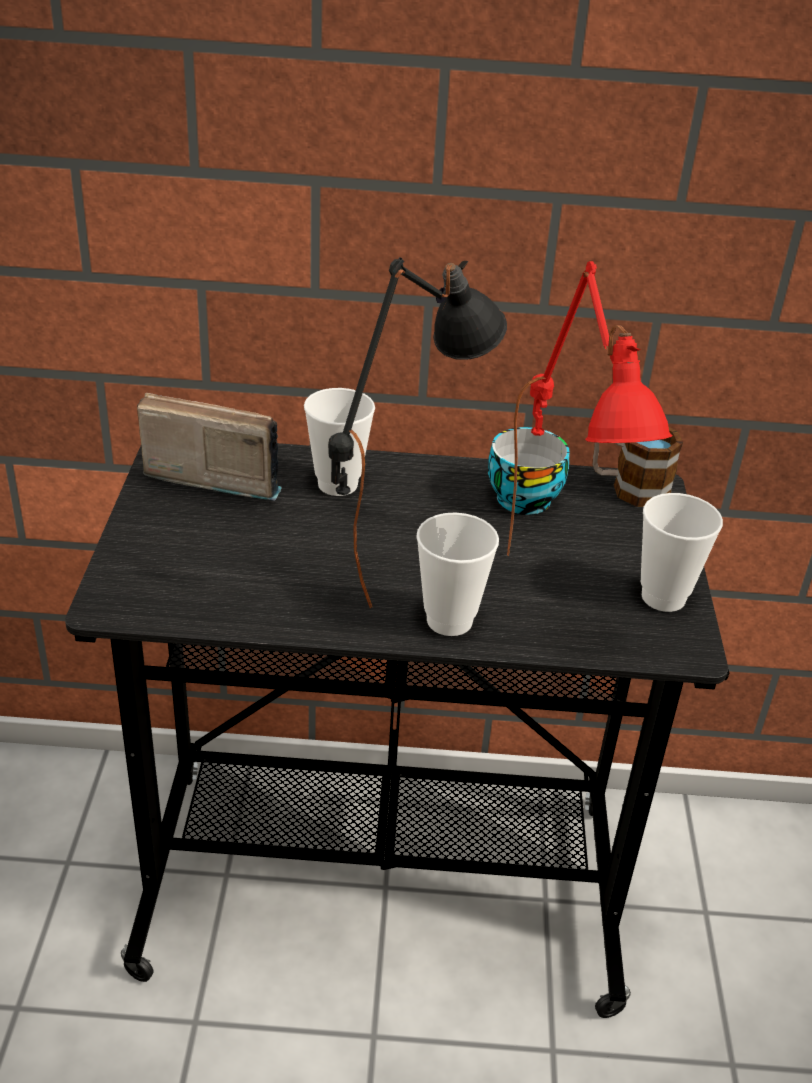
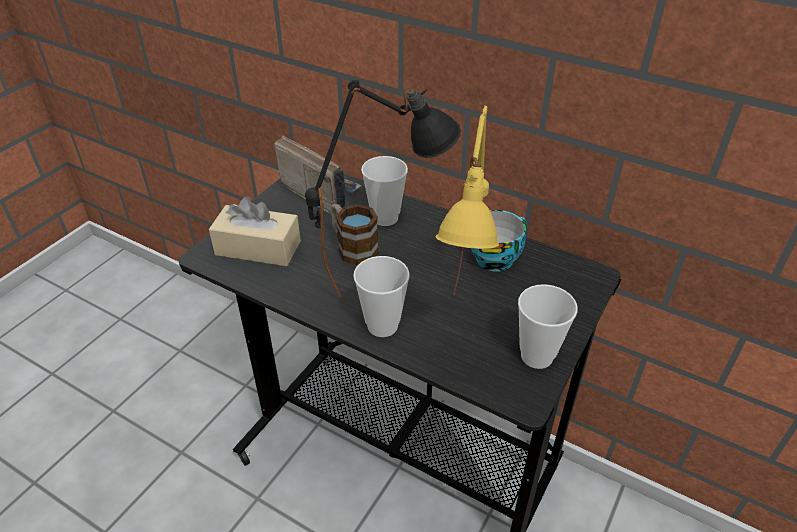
camera: 30 degrees right, 5 degrees up
(183, 572) = (258, 248): none -> beige tissue box
(558, 597) = (464, 333): red table lamp -> yellow table lamp
(628, 488) = (574, 271): mug -> mug (352, 247)

